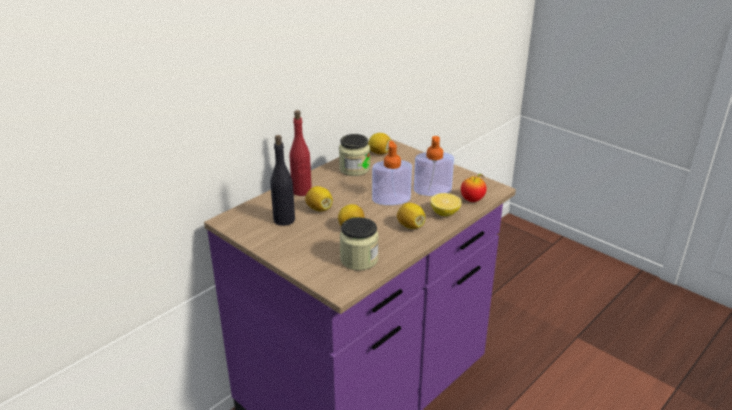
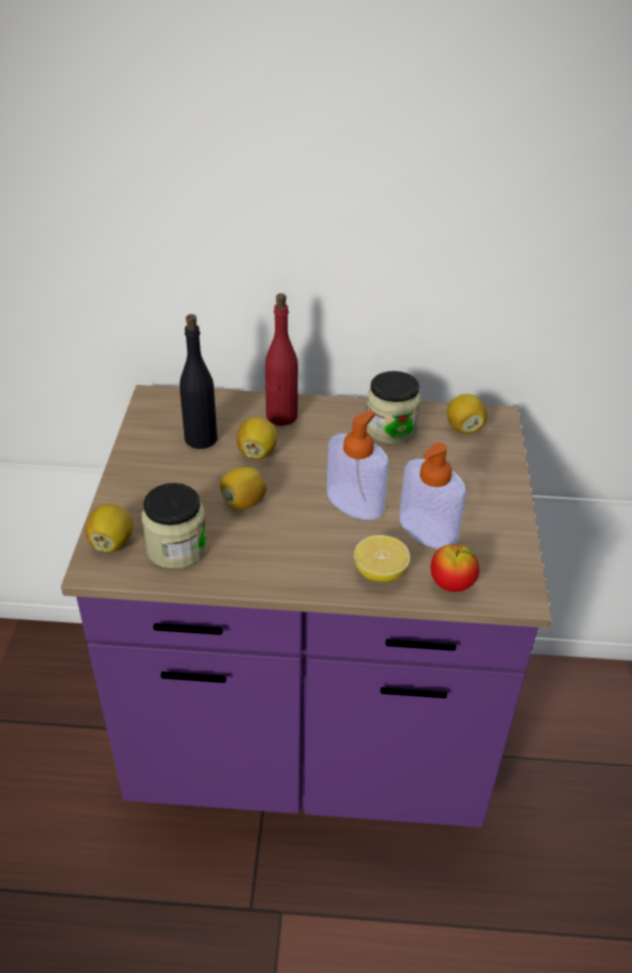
camera: 50 degrees right, 10 degrees up
(410, 226) = (307, 555): lemon -> lemon (112, 542)

